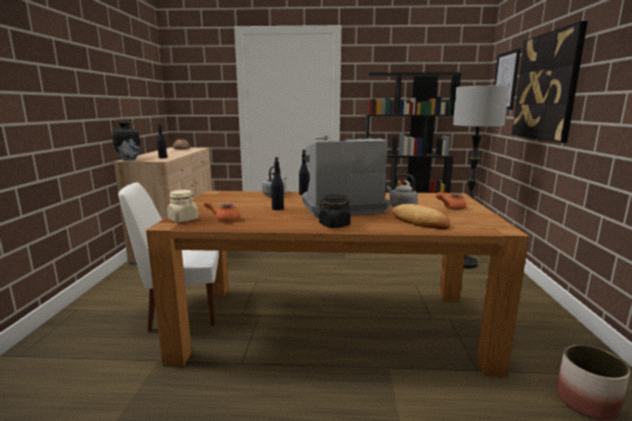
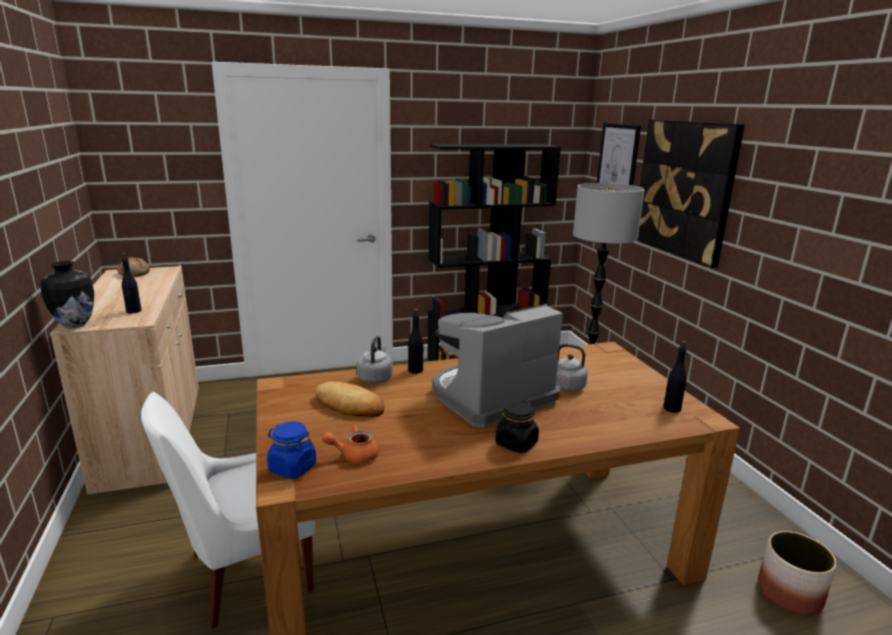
camera: 20 degrees left, 5 degrees up
(183, 219) = (292, 468): beige jar -> blue jar
(278, 208) = (409, 414): black bottle -> black bottle (672, 408)
(419, 222) = (610, 418): bread -> bread (349, 405)
(451, 208) = (622, 379): orange teapot -> none

